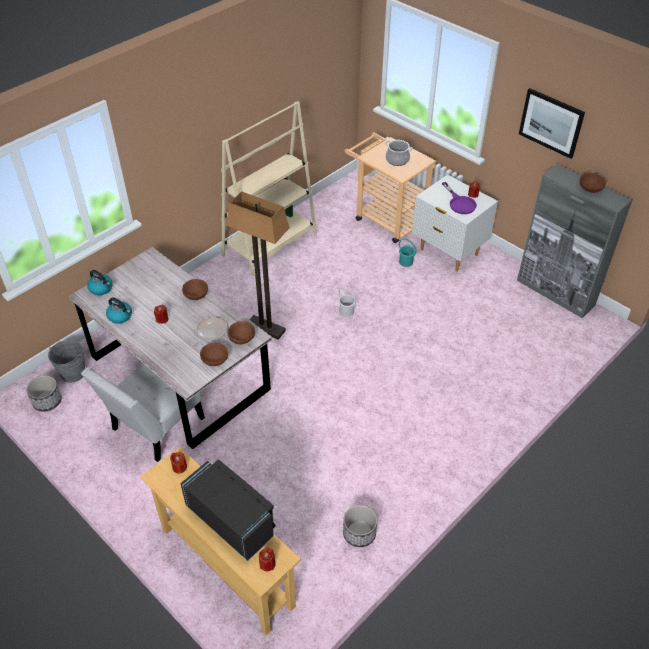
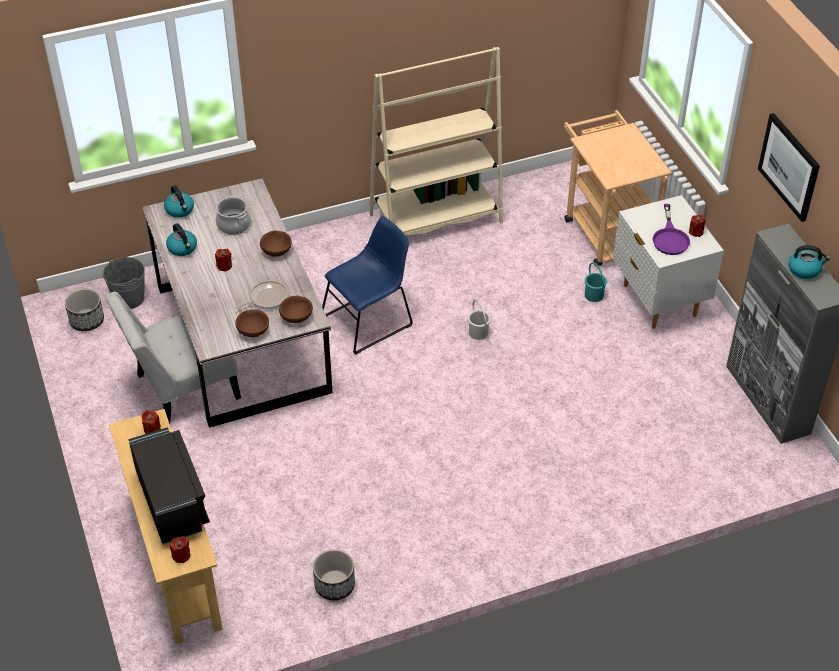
camera: 25 degrees right, 0 degrees up
(266, 328) = (370, 320): floor lamp -> blue chair
(397, 160) = (620, 156): cooking pot -> cooking pot (233, 225)
(590, 189) = (805, 269): brown bowl -> kettle

